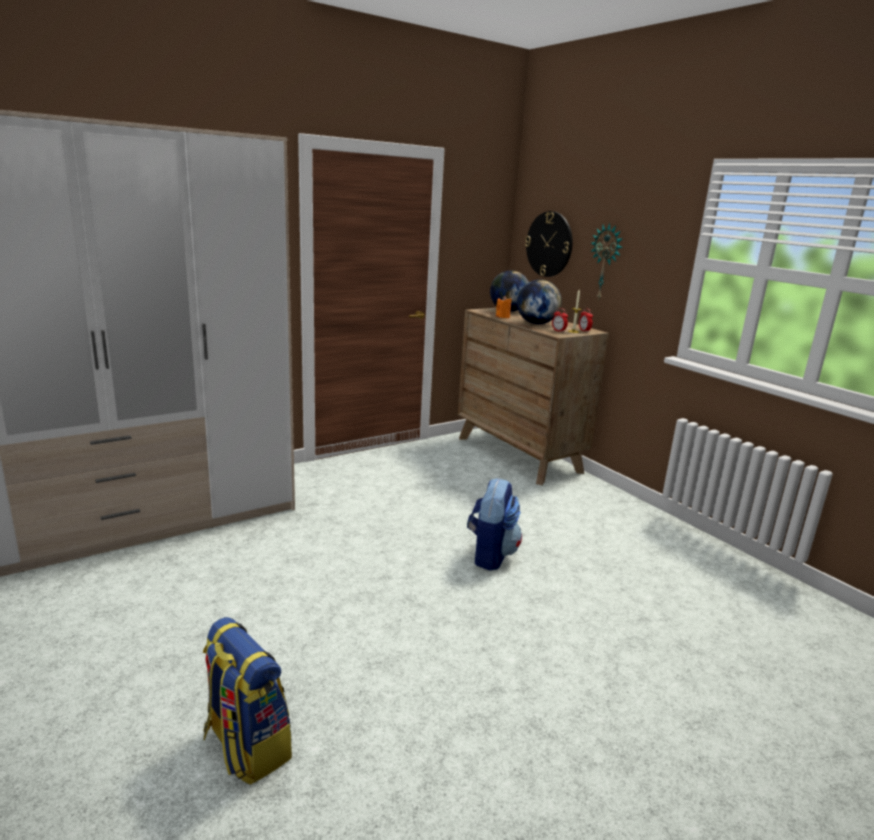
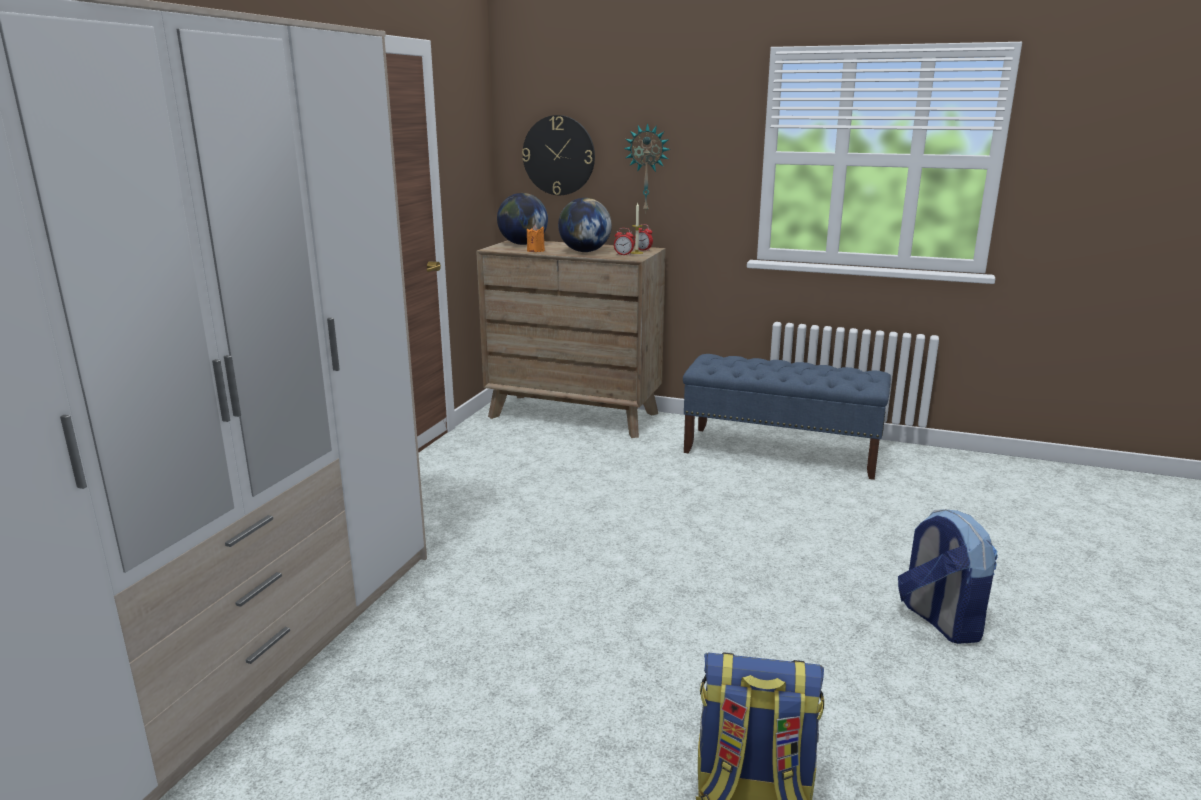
camera: 35 degrees left, 0 degrees up
(490, 555) = (690, 519): backpack -> backpack (939, 620)
(643, 537) = (781, 452): none -> blue bench

